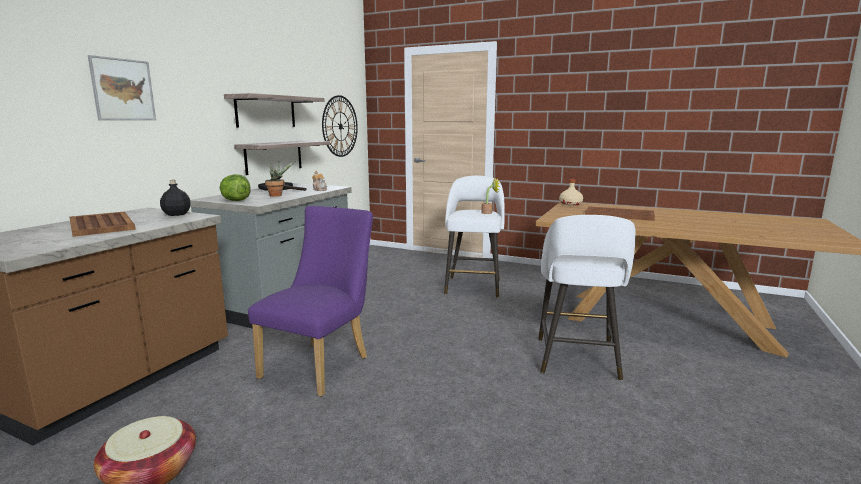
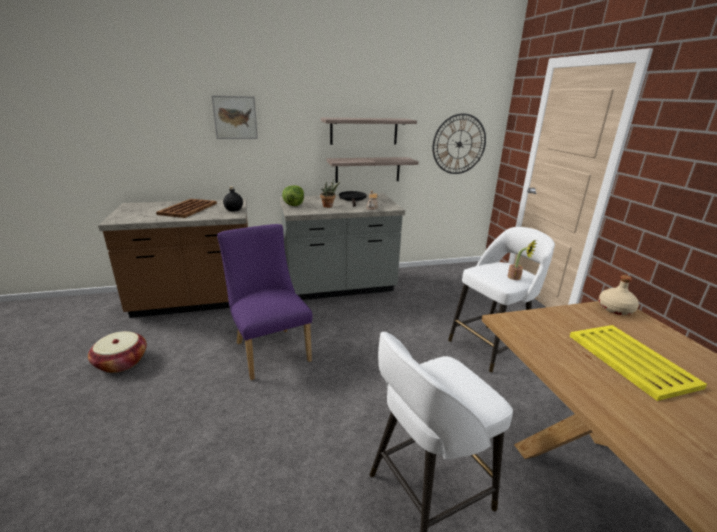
camera: 50 degrees right, 10 degrees up
(321, 364) = (270, 349): purple chair -> purple chair turned 105 degrees counterclockwise
(620, 215) = (631, 361): brown tray -> yellow tray

